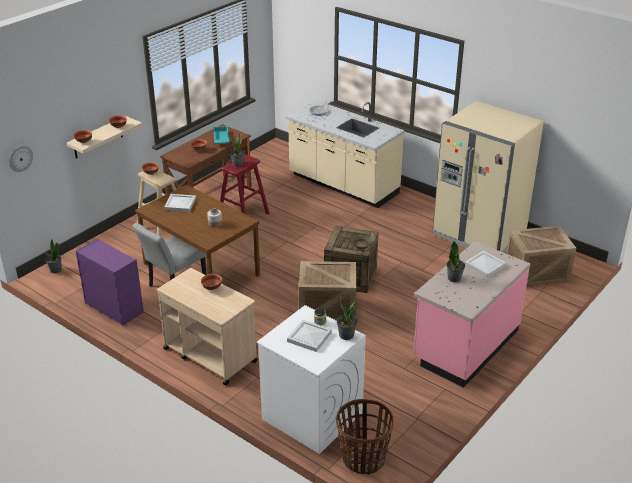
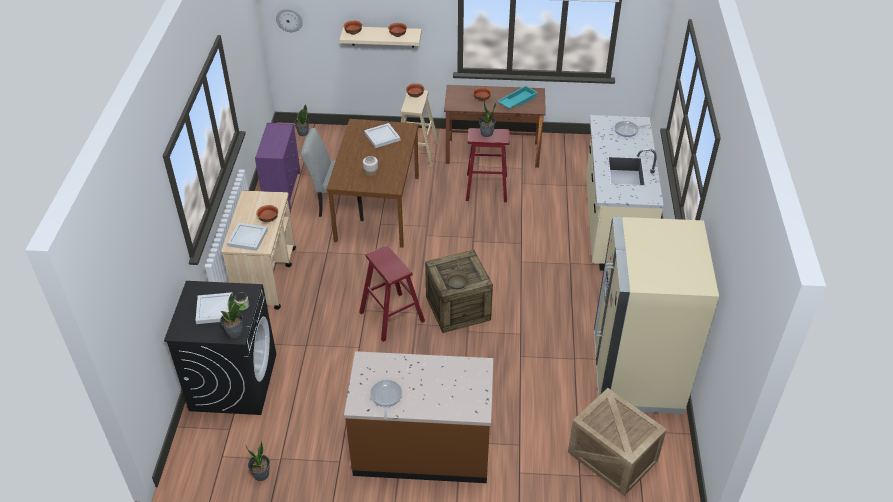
camera: 55 degrees right, 10 degrees up
(311, 416) = (233, 381): white washing machine -> black washing machine
(326, 309) = (391, 316): crate -> red stool
(363, 459) = (200, 444): basket -> none
(454, 278) = (406, 370): potted plant -> potted plant (261, 474)
(465, 345) = (422, 448): pink counter -> brown counter
(471, 295) = (386, 397): none -> frying pan
(484, 265) = (451, 385): white tray -> white tray (247, 237)

